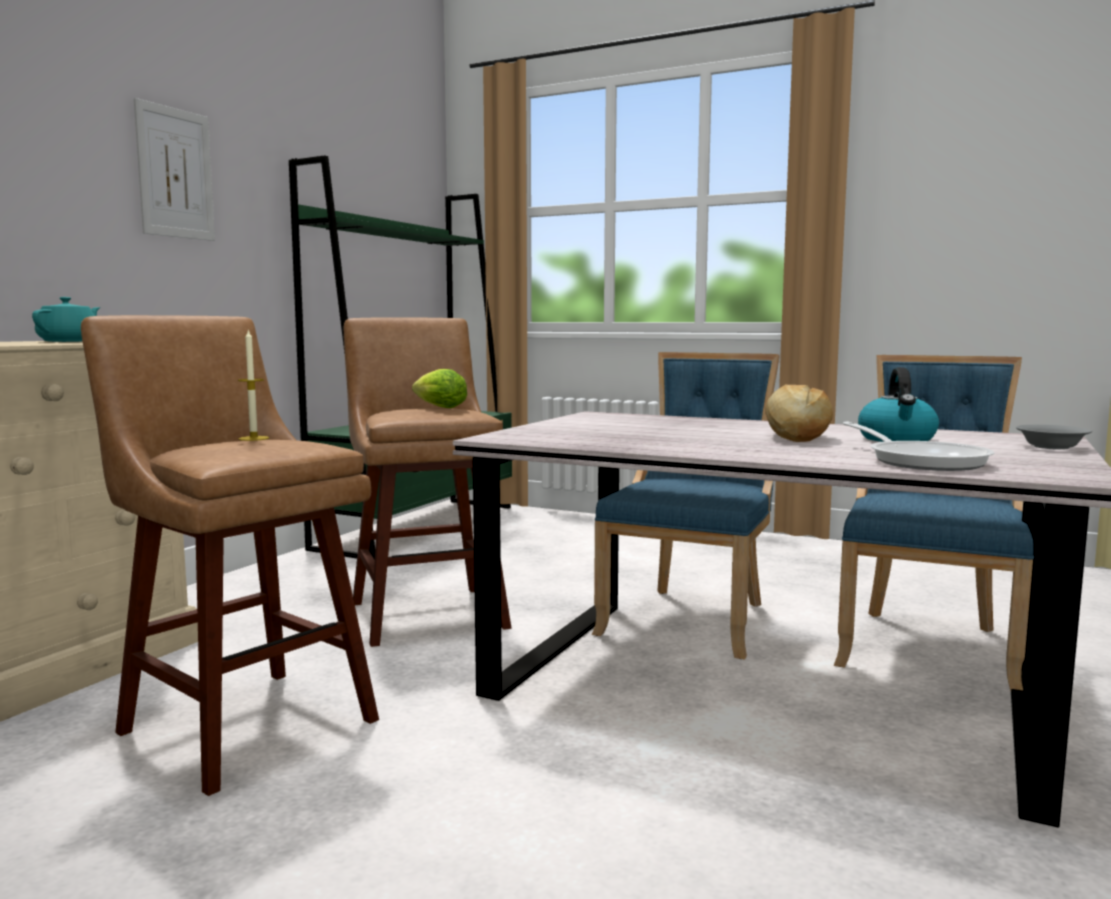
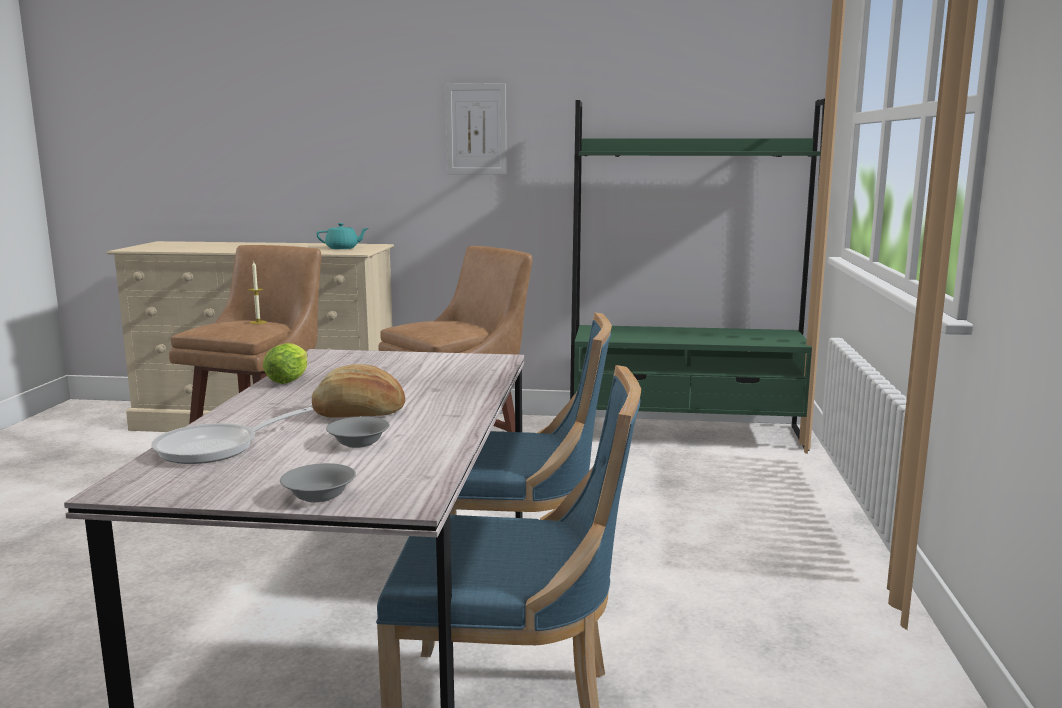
camera: 70 degrees right, 5 degrees up
(437, 407) = (452, 325): lettuce -> lettuce (290, 379)
(897, 439) = (359, 443): kettle -> grey bowl

